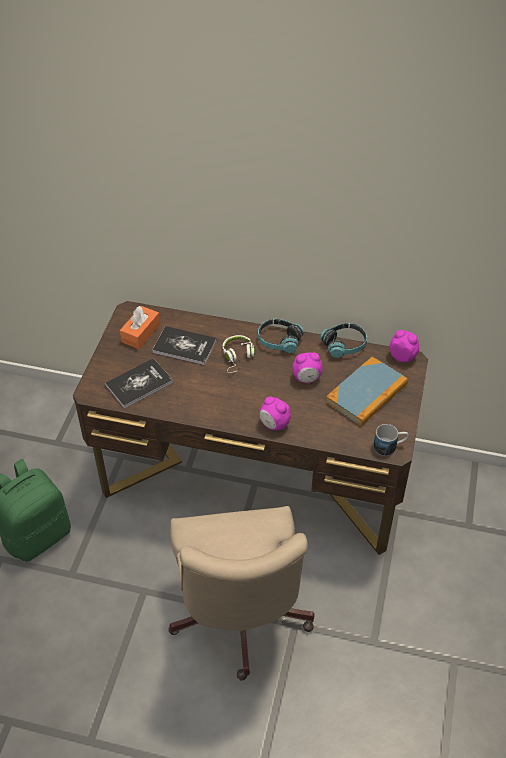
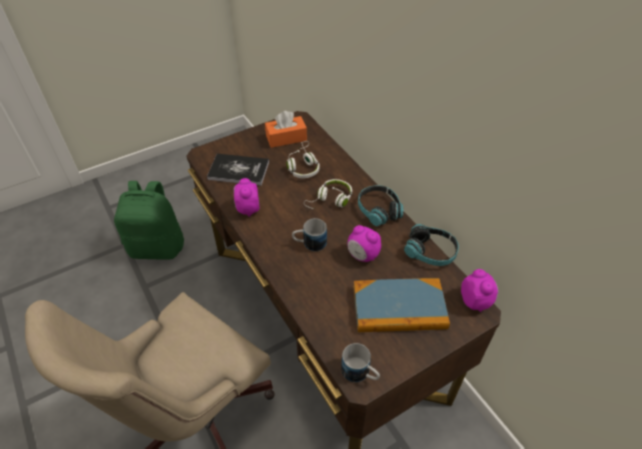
camera: 45 degrees right, 0 degrees up
(184, 346) = (303, 166): book -> white headphones
(263, 397) = (309, 243): none -> mug
(274, 425) = (289, 272): alarm clock -> alarm clock (248, 209)

